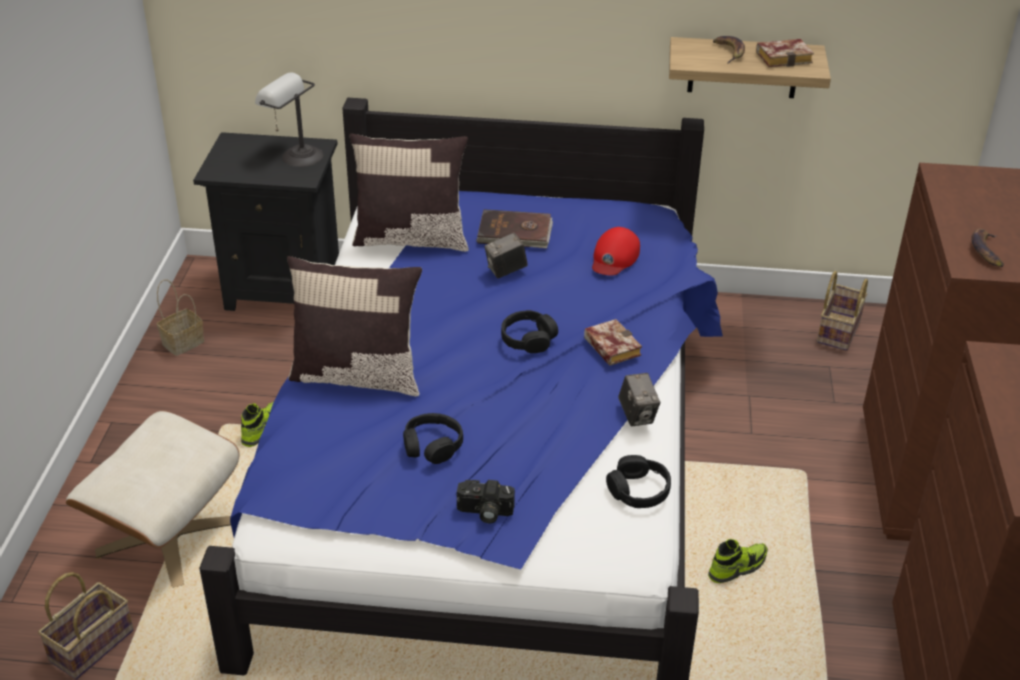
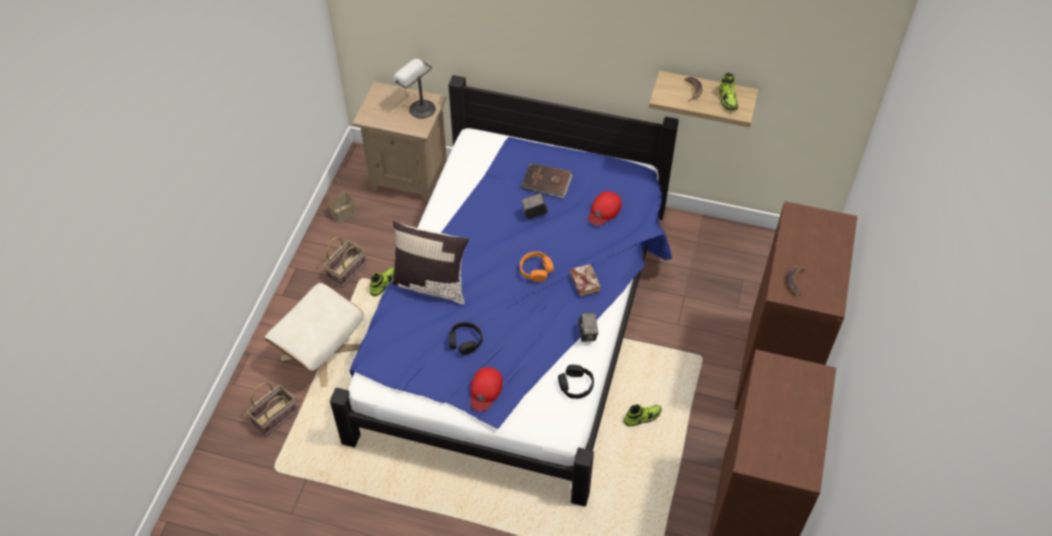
camera: 10 degrees right, 15 degrees up
(284, 291) = (409, 178): black nightstand -> beige nightstand
(411, 240) = (481, 180): pillow -> none
(484, 512) = (485, 390): camera -> red cap
(528, 339) = (536, 270): black headphones -> orange headphones
(785, 57) = (727, 99): book -> shoe
(837, 330) = (757, 251): basket -> basket (347, 270)

